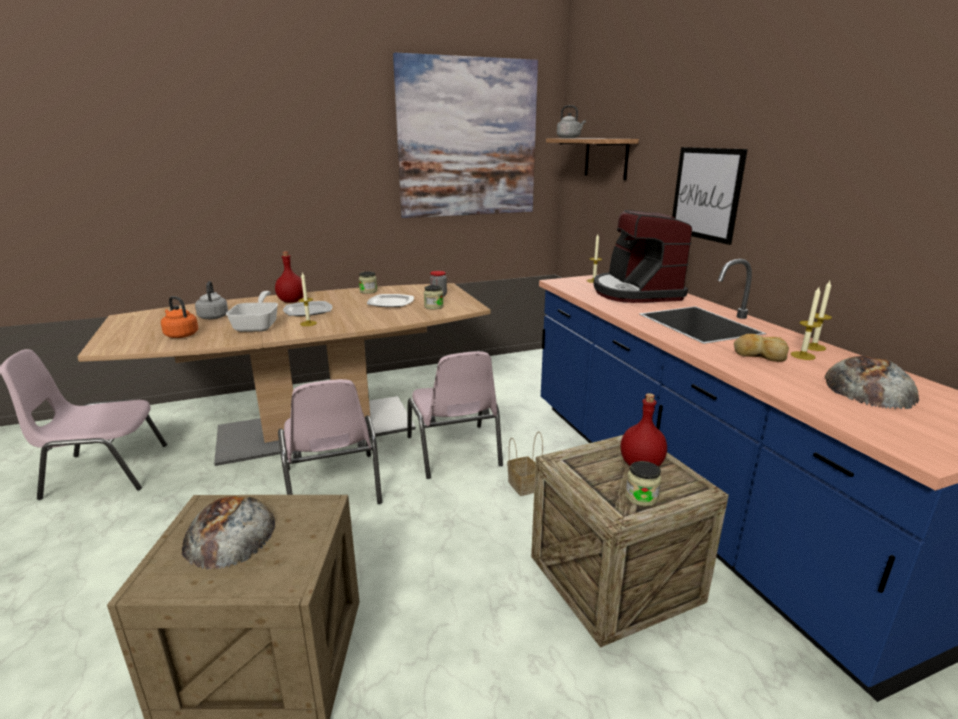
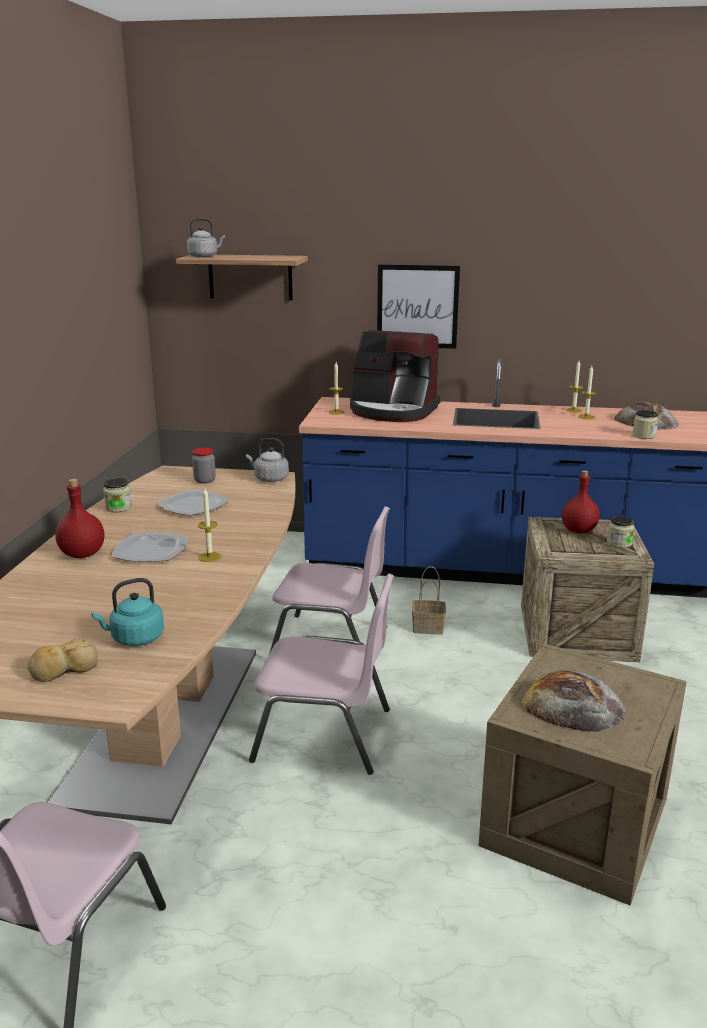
camera: 60 degrees left, 0 degrees up
(180, 335) = (135, 639): orange kettle -> turquoise kettle
(214, 316) = (73, 611): grey kettle -> grey kettle (269, 479)
(258, 325) = (170, 585): frying pan -> none
(433, 307) = (246, 490): jar -> jar (644, 436)
(468, 139) = (86, 268): picture -> none
(759, 355) = (576, 424): bread -> bread (63, 669)

